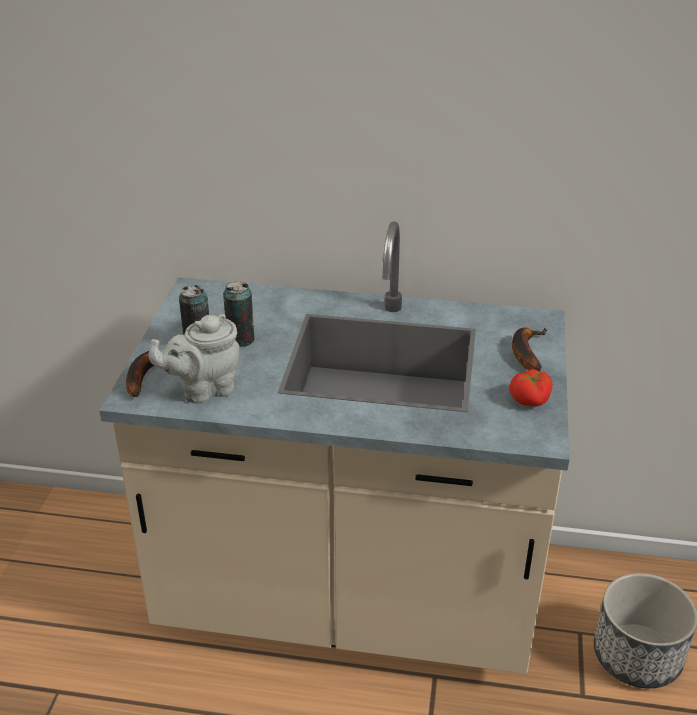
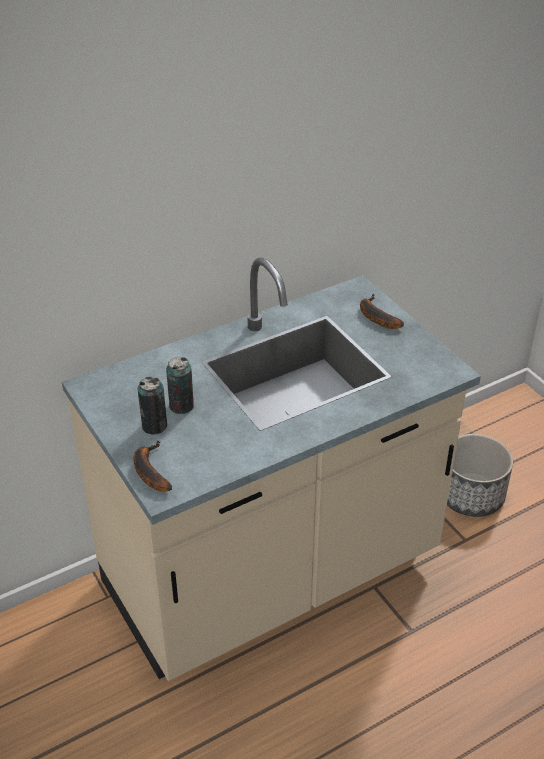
camera: 40 degrees left, 5 degrees up
(203, 390) = (207, 457): grey teapot -> none
(530, 400) = (417, 348): tomato -> none

